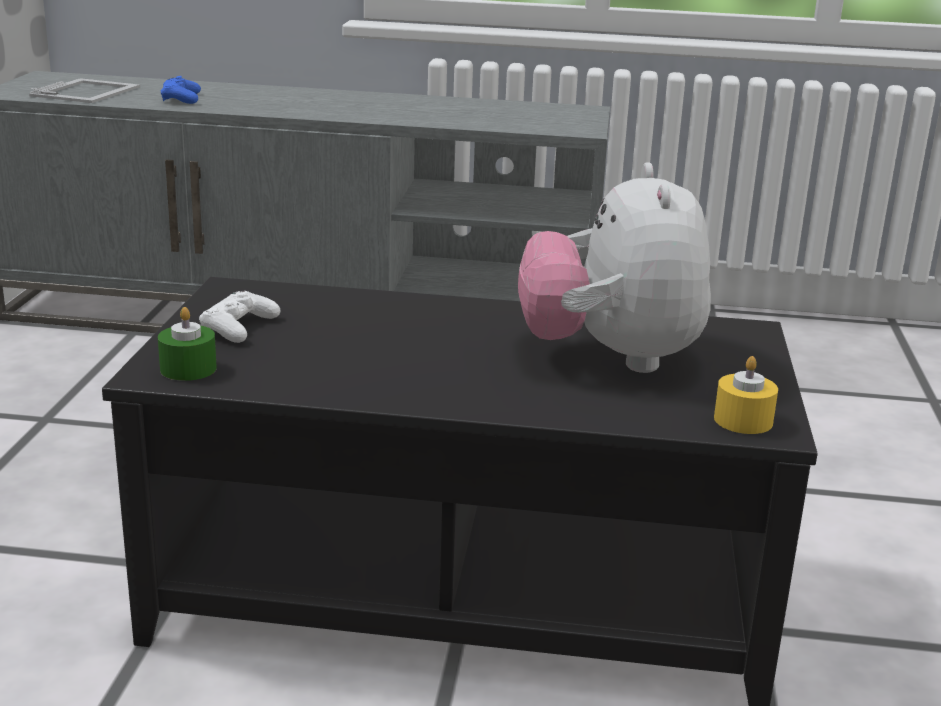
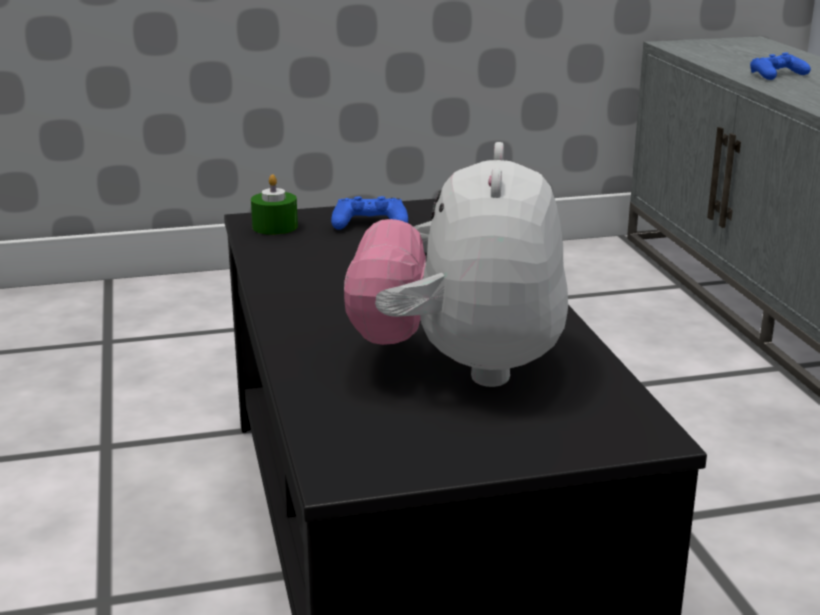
camera: 70 degrees right, 0 degrees up
(87, 91) = (733, 55): picture frame -> none
(239, 327) = (370, 223): white game controller -> blue game controller
(611, 358) = (459, 366): plush toy -> plush toy turned 60 degrees counterclockwise
(743, 420) = (355, 453): yellow candle -> none

